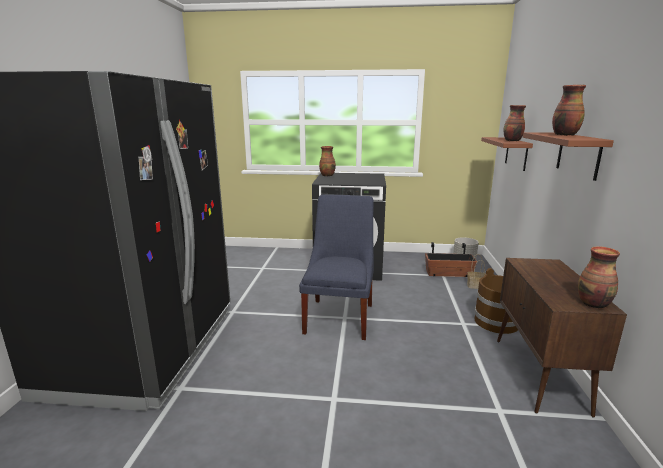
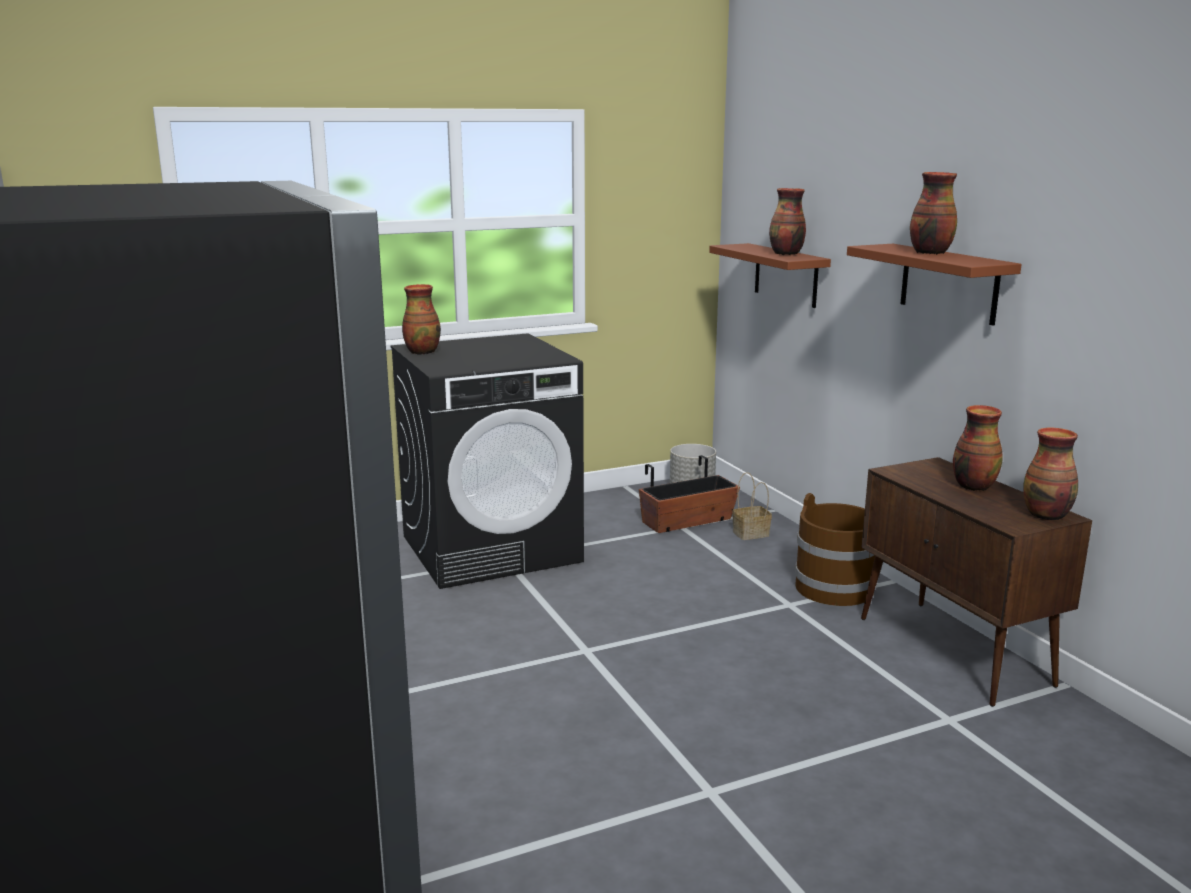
camera: 30 degrees left, 0 degrees up
(340, 316) = (575, 650): blue chair -> none
(561, 278) = (972, 486): none -> vase

